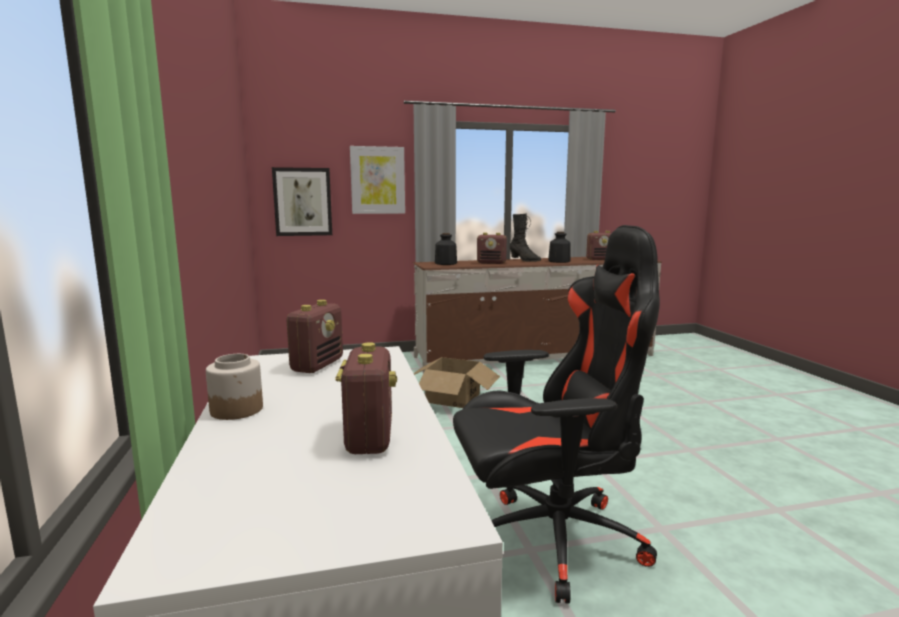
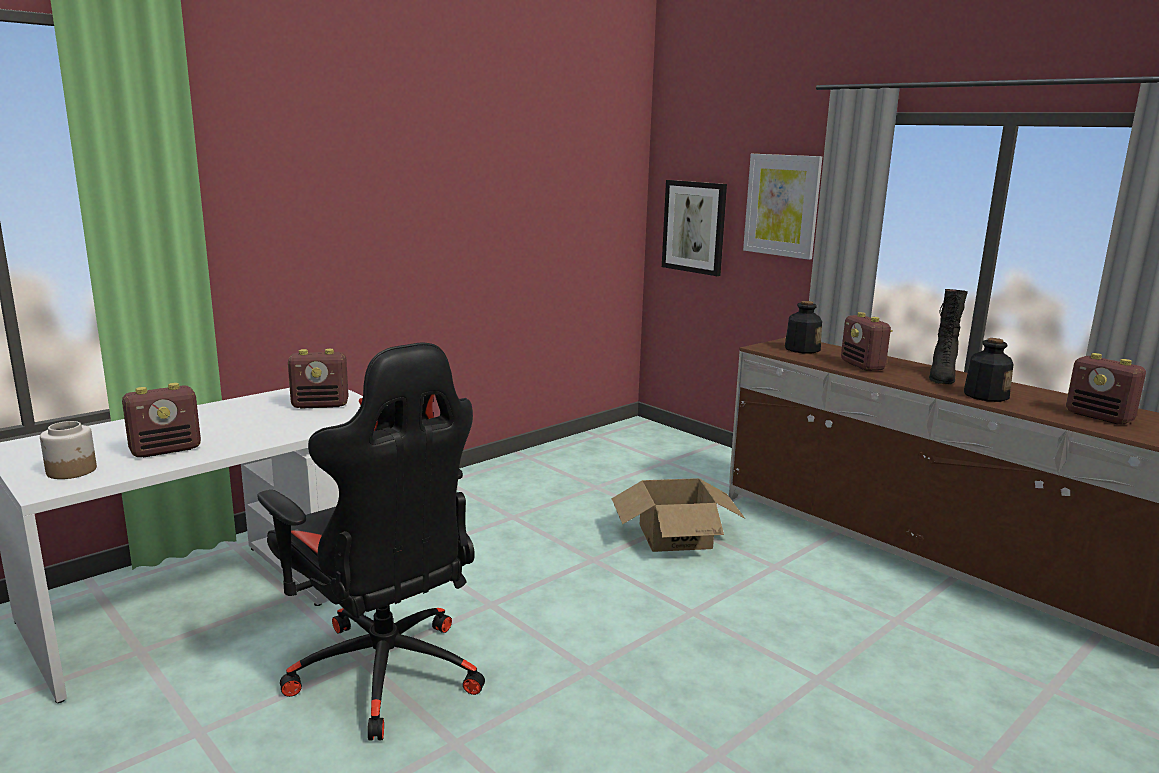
camera: 60 degrees right, 5 degrees up
(237, 410) = (207, 410): jar -> jar (72, 471)

